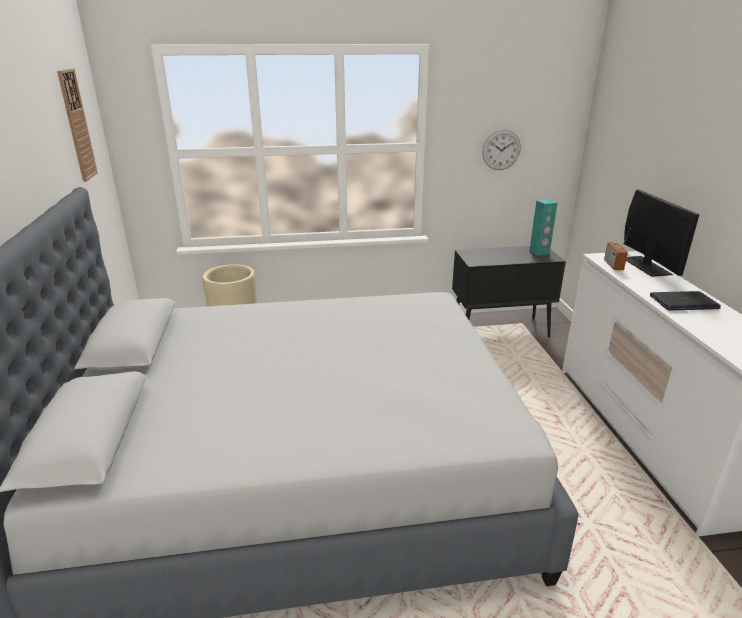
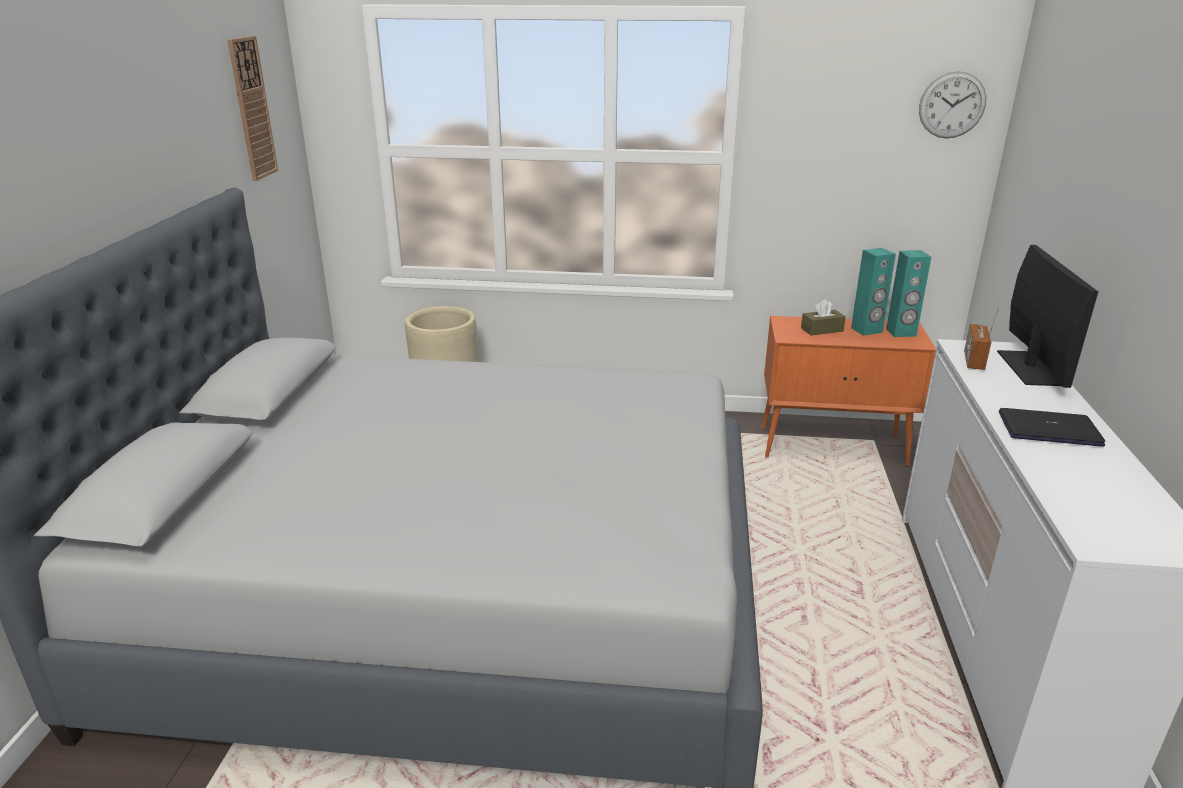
camera: 15 degrees right, 0 degrees up
(492, 255) = (822, 330): none -> brown tissue box
(500, 330) = (834, 447): black cabinet -> orange cabinet
(501, 150) = (856, 169): wall clock -> wall clock (952, 105)
(518, 253) = (867, 330): none -> turquoise speaker

